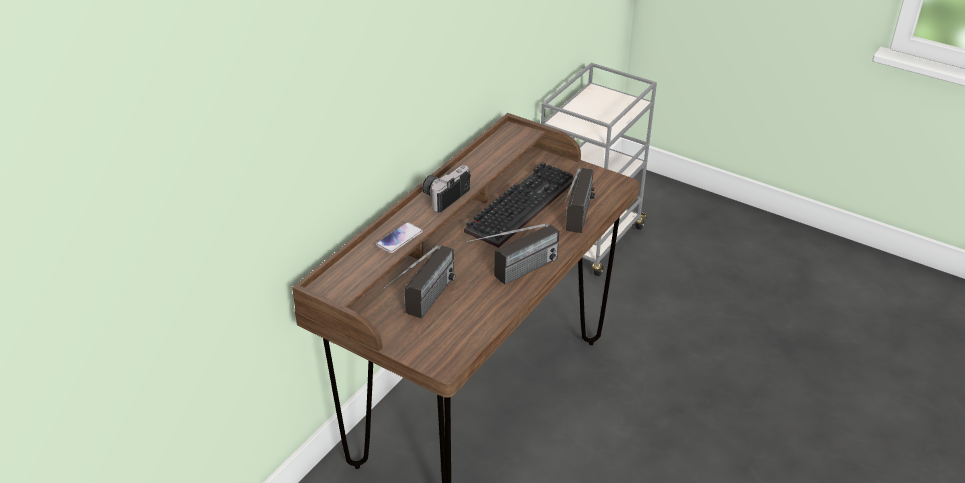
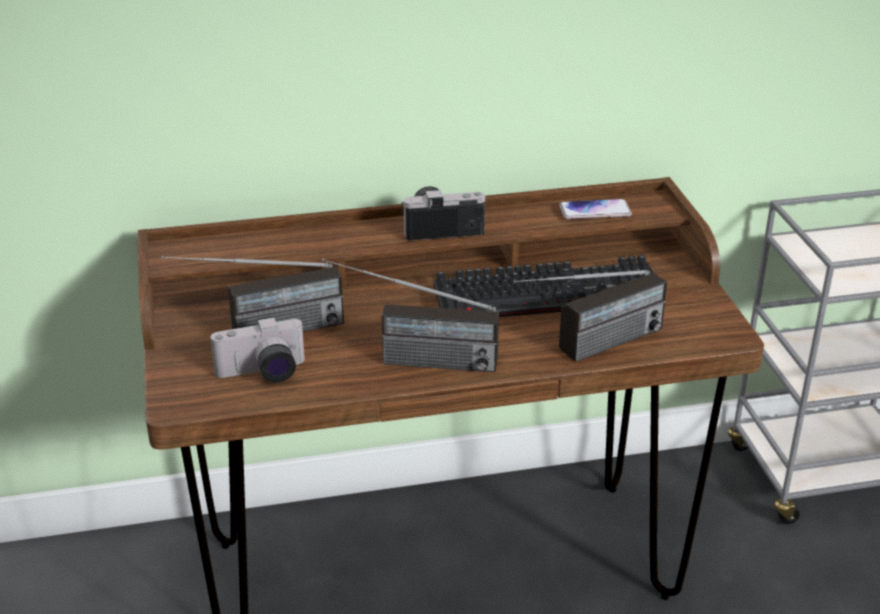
camera: 45 degrees right, 5 degrees down
(399, 238) = (319, 243): phone -> phone (595, 211)
(459, 325) = (263, 373): none -> camera

